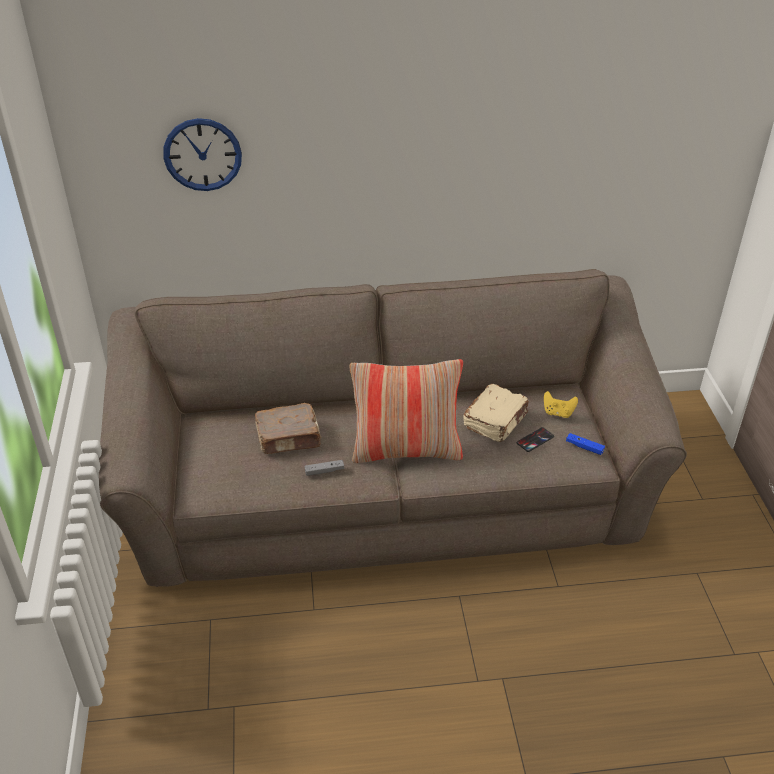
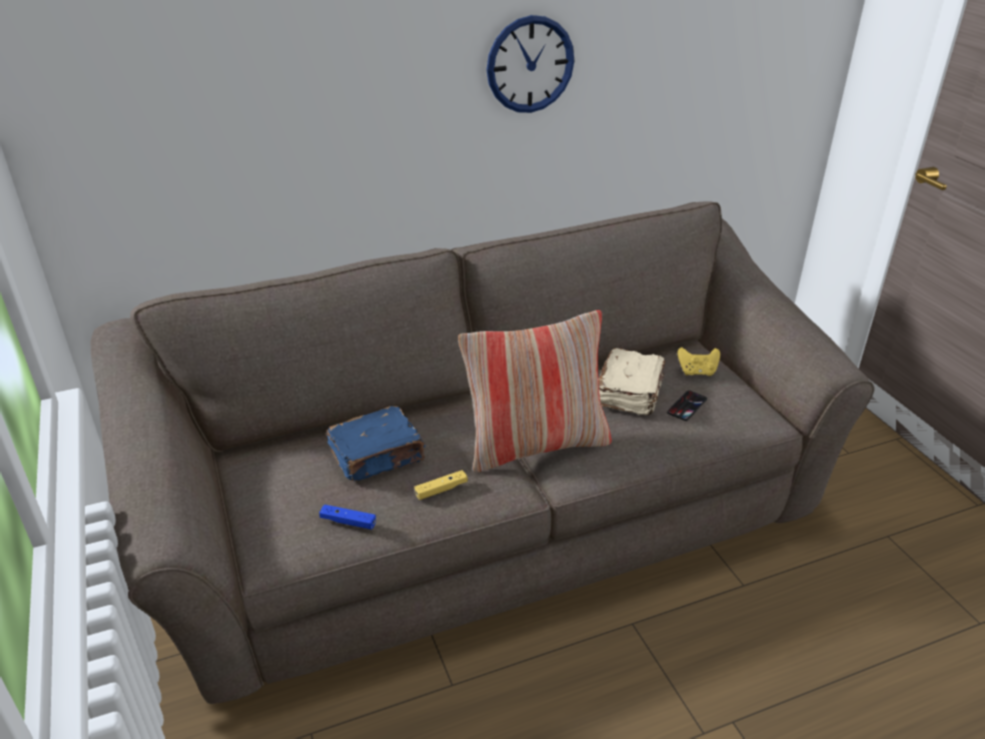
camera: 15 degrees left, 5 degrees down
(202, 154) = (205, 85): wall clock -> wall clock (530, 64)
(289, 438) = (378, 456): brown book -> blue book
(324, 471) = (441, 489): grey game controller -> yellow game controller
(584, 447) = (747, 404): blue game controller -> blue game controller (348, 522)

